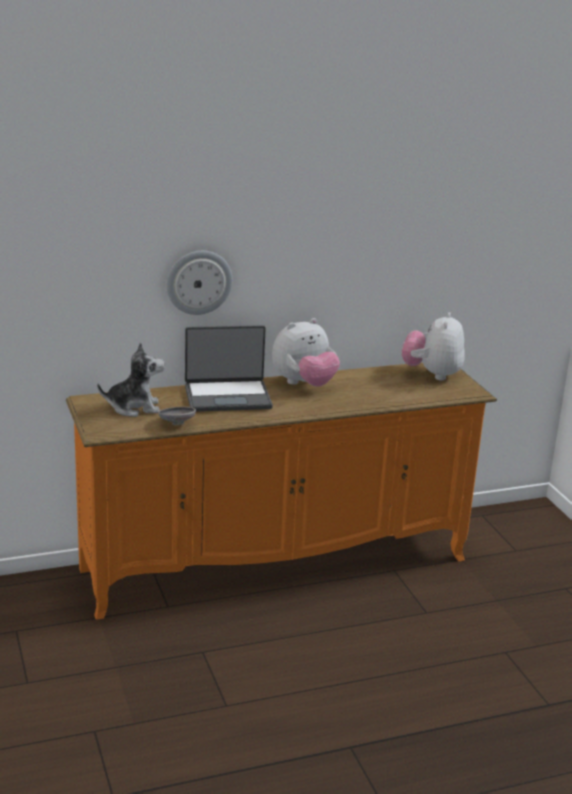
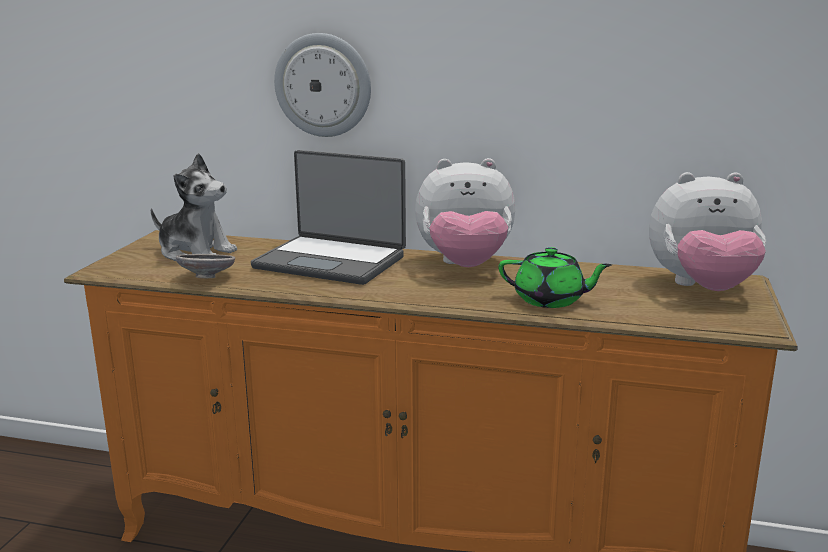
camera: 35 degrees right, 5 degrees down
(374, 397) = (550, 300): none -> green teapot
(432, 374) = (702, 288): plush toy -> plush toy turned 135 degrees counterclockwise

